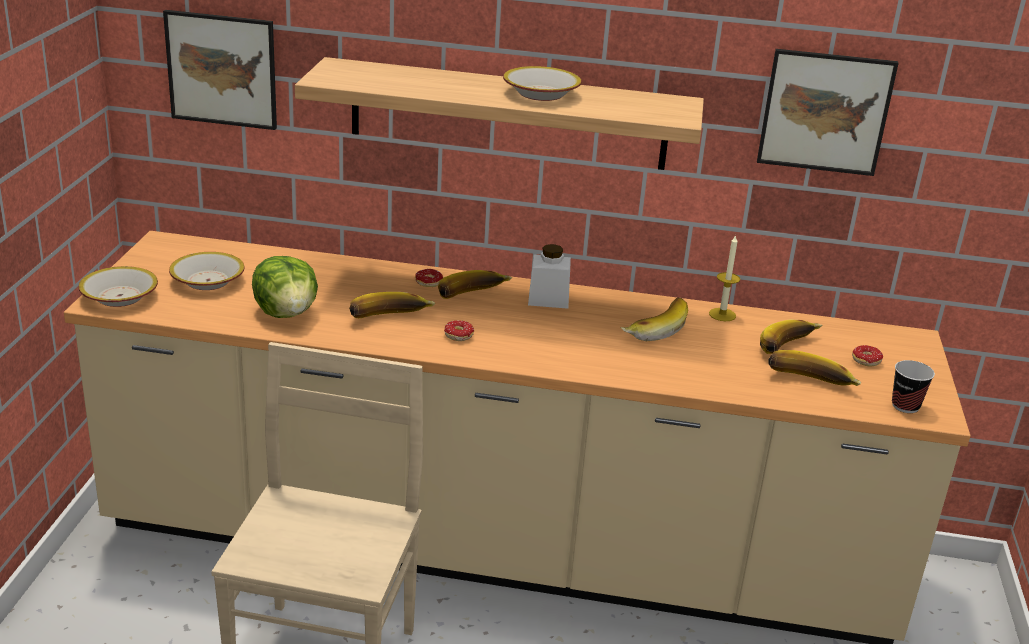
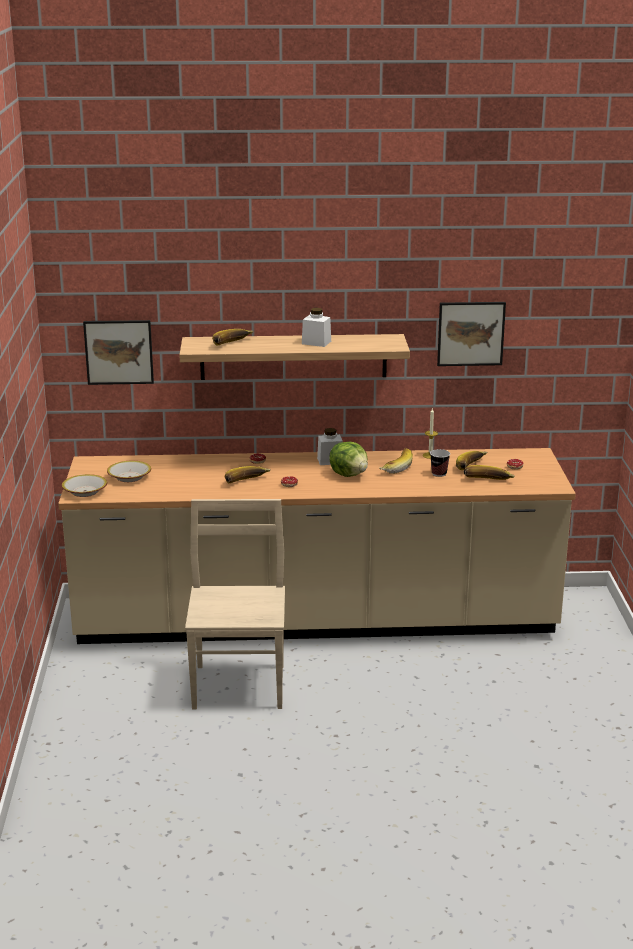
camera: 10 degrees left, 5 degrees down
(287, 313) = (186, 487): lettuce -> lettuce (349, 474)
(473, 297) = (287, 465): banana -> banana (233, 344)
(541, 94) = (316, 342): bowl -> white jar
(905, 406) = (540, 484): cup -> cup (439, 474)

